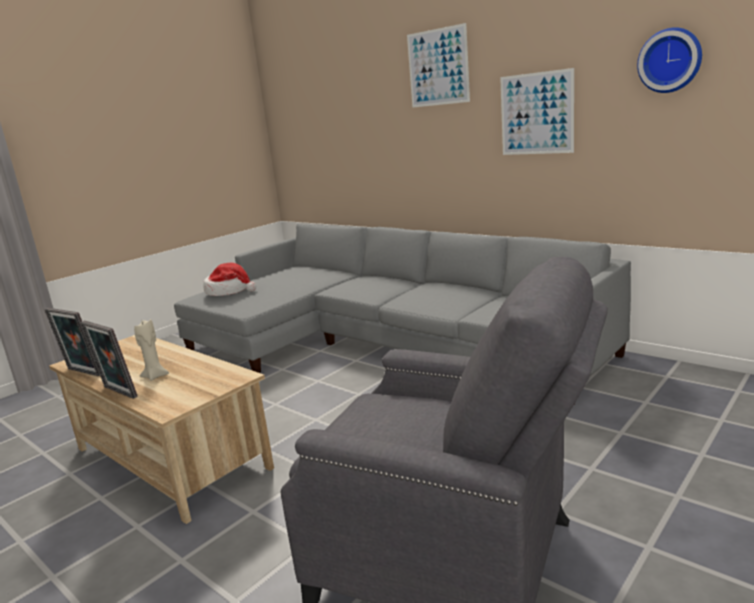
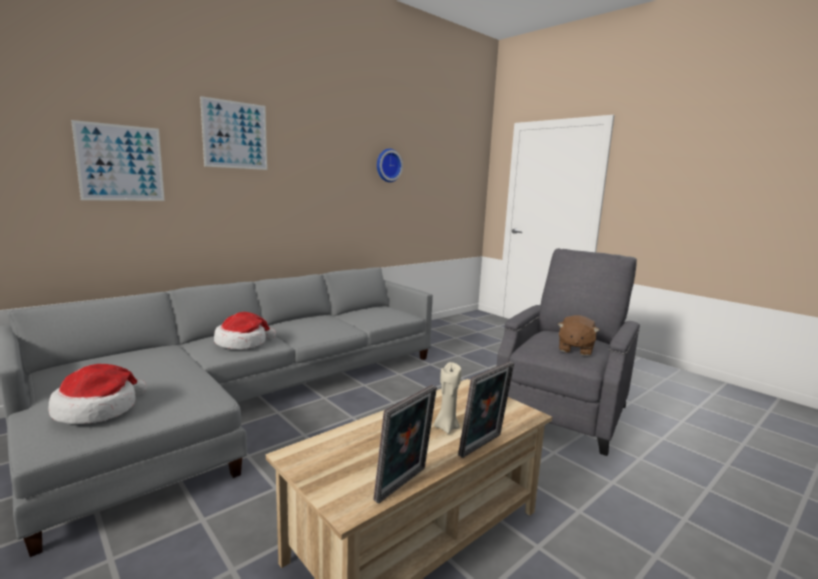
camera: 85 degrees left, 5 degrees down
(365, 287) = (242, 343): none -> hat
(366, 430) = (575, 349): none -> brown plush toy
(536, 114) = (319, 185): picture -> picture (121, 163)

